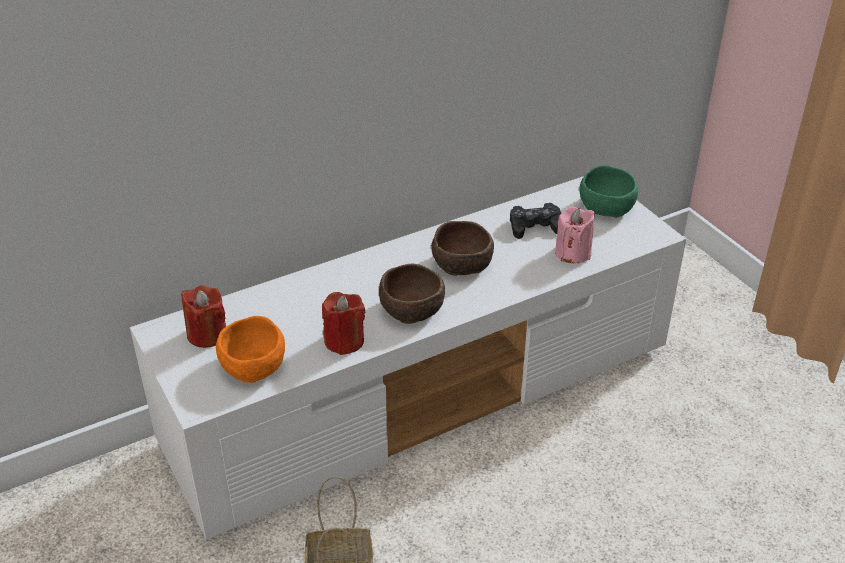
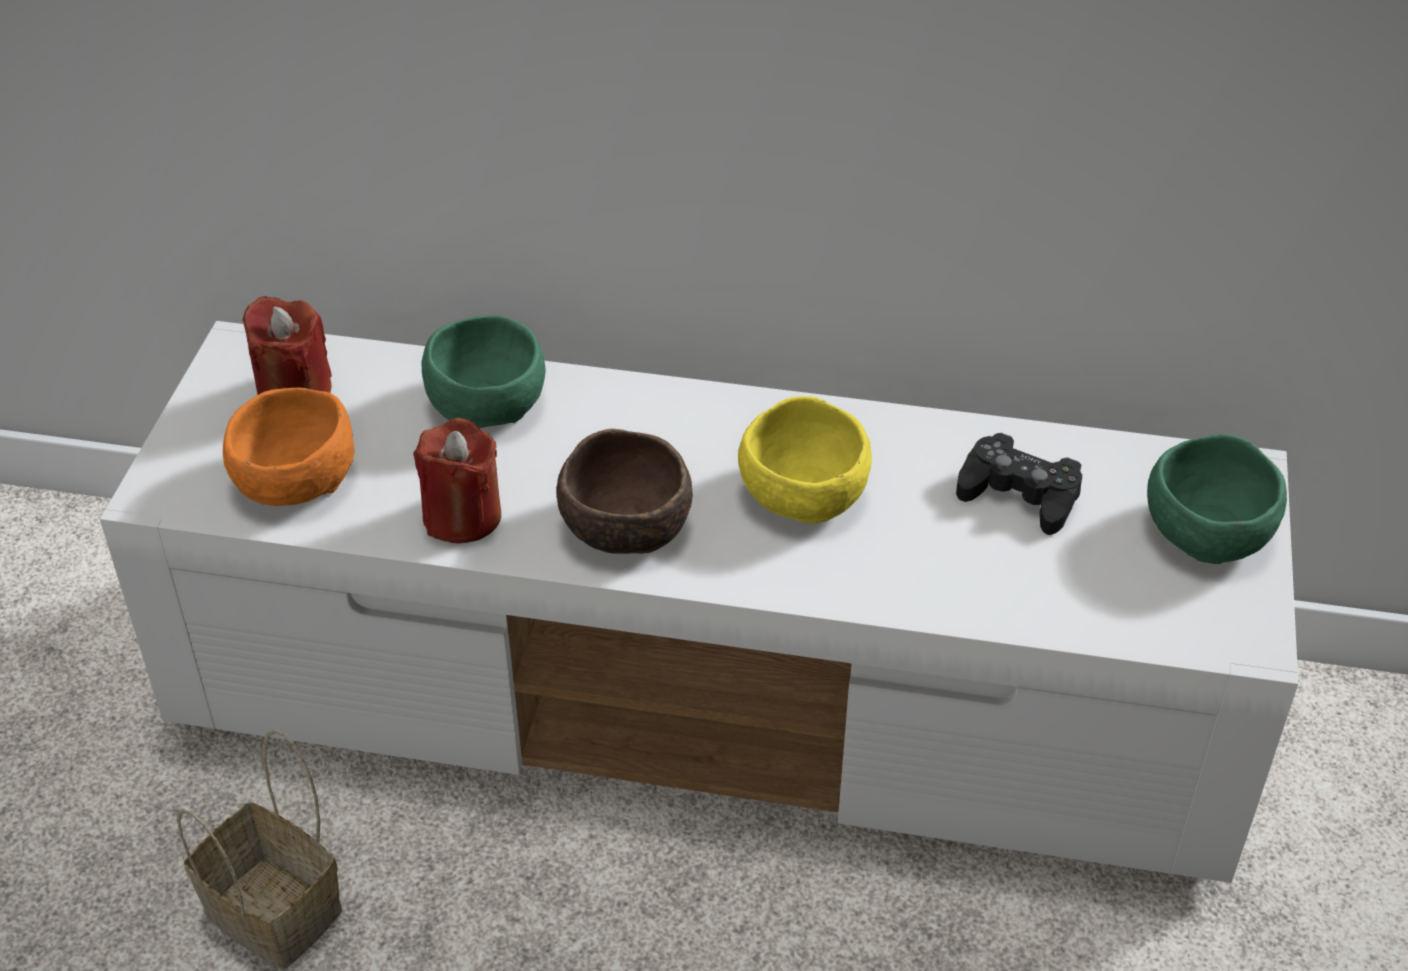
camera: 40 degrees right, 5 degrees up
(298, 295) = (489, 400): none -> green bowl
(463, 264) = (804, 494): brown bowl -> yellow bowl
(573, 253) = (1028, 583): pink candle -> none

